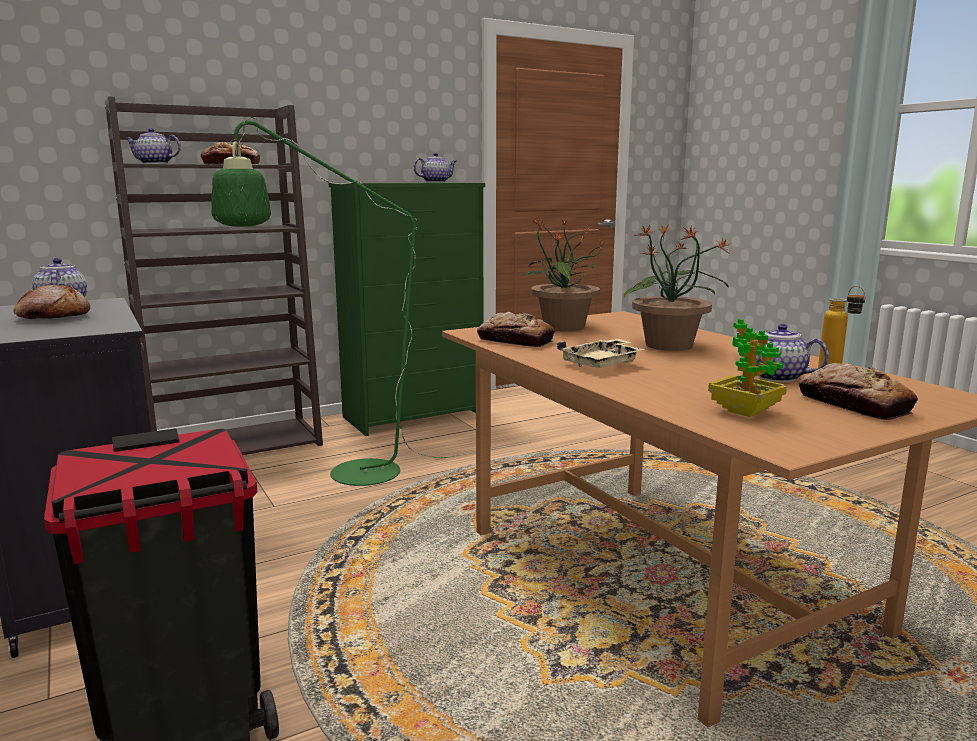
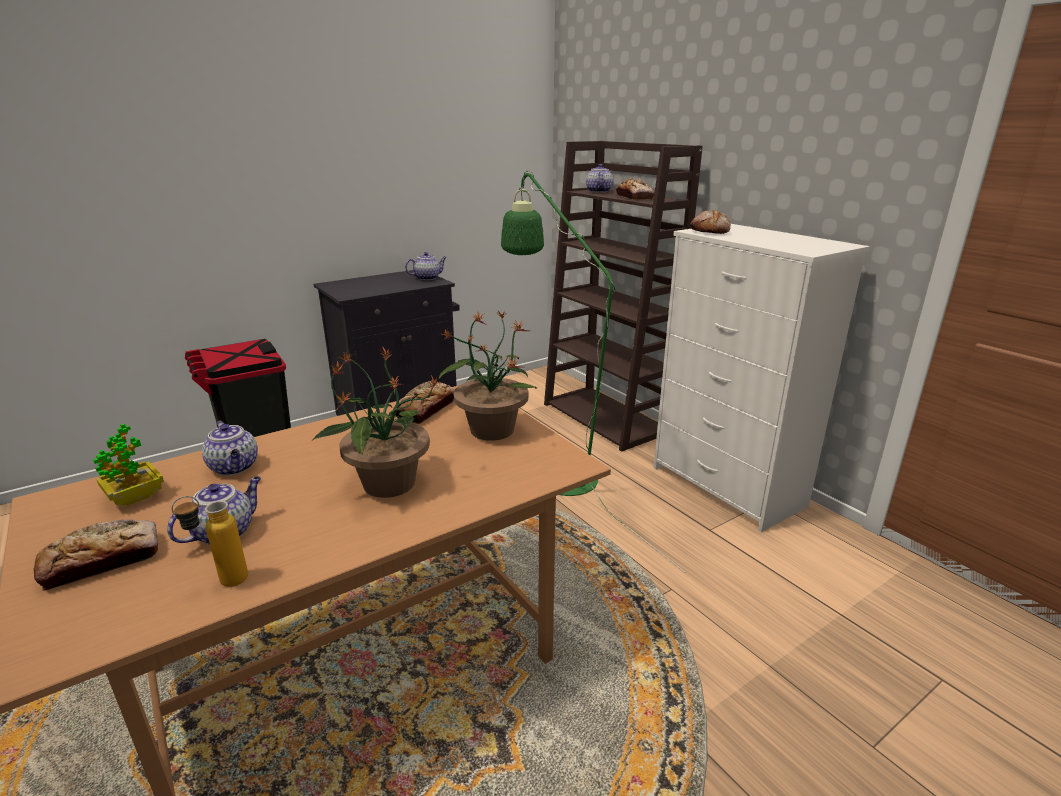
camera: 85 degrees right, 10 degrees up
(53, 317) = (385, 283): bread -> bread (710, 232)
(415, 416) = (727, 487): green dresser -> white dresser
(436, 182) = (806, 243): teapot -> teapot (235, 467)
(602, 364) = (322, 445): beige tray -> none

